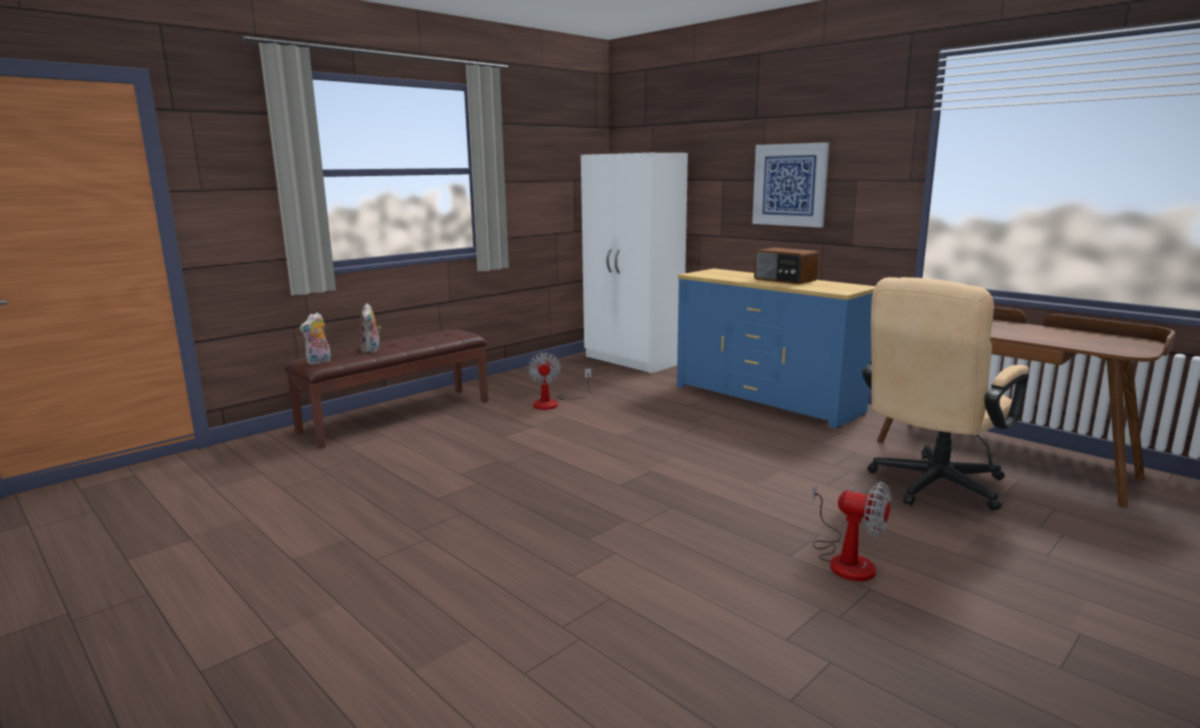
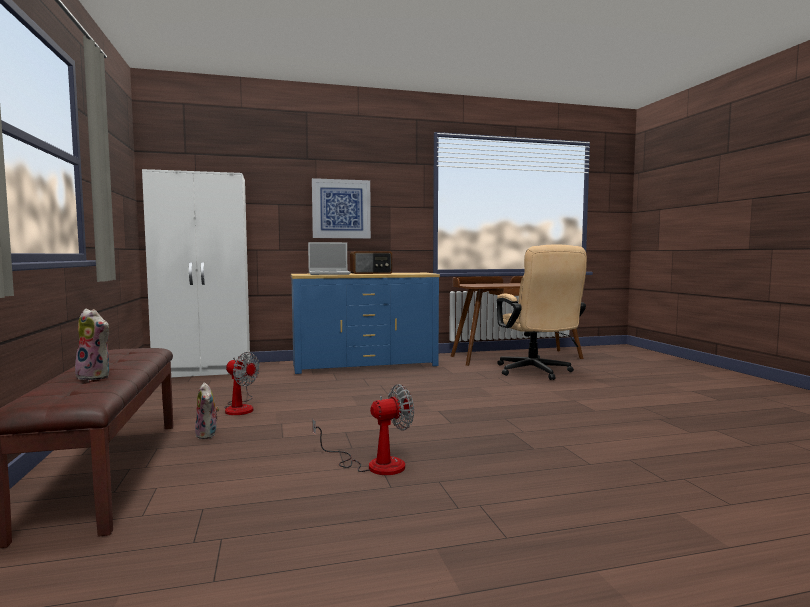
camera: 60 degrees left, 10 degrees down
(319, 362) = (77, 398): plush toy -> plush toy (208, 435)
(729, 276) = (329, 274): none -> laptop
(845, 560) = (607, 403): fan -> fan (374, 464)

